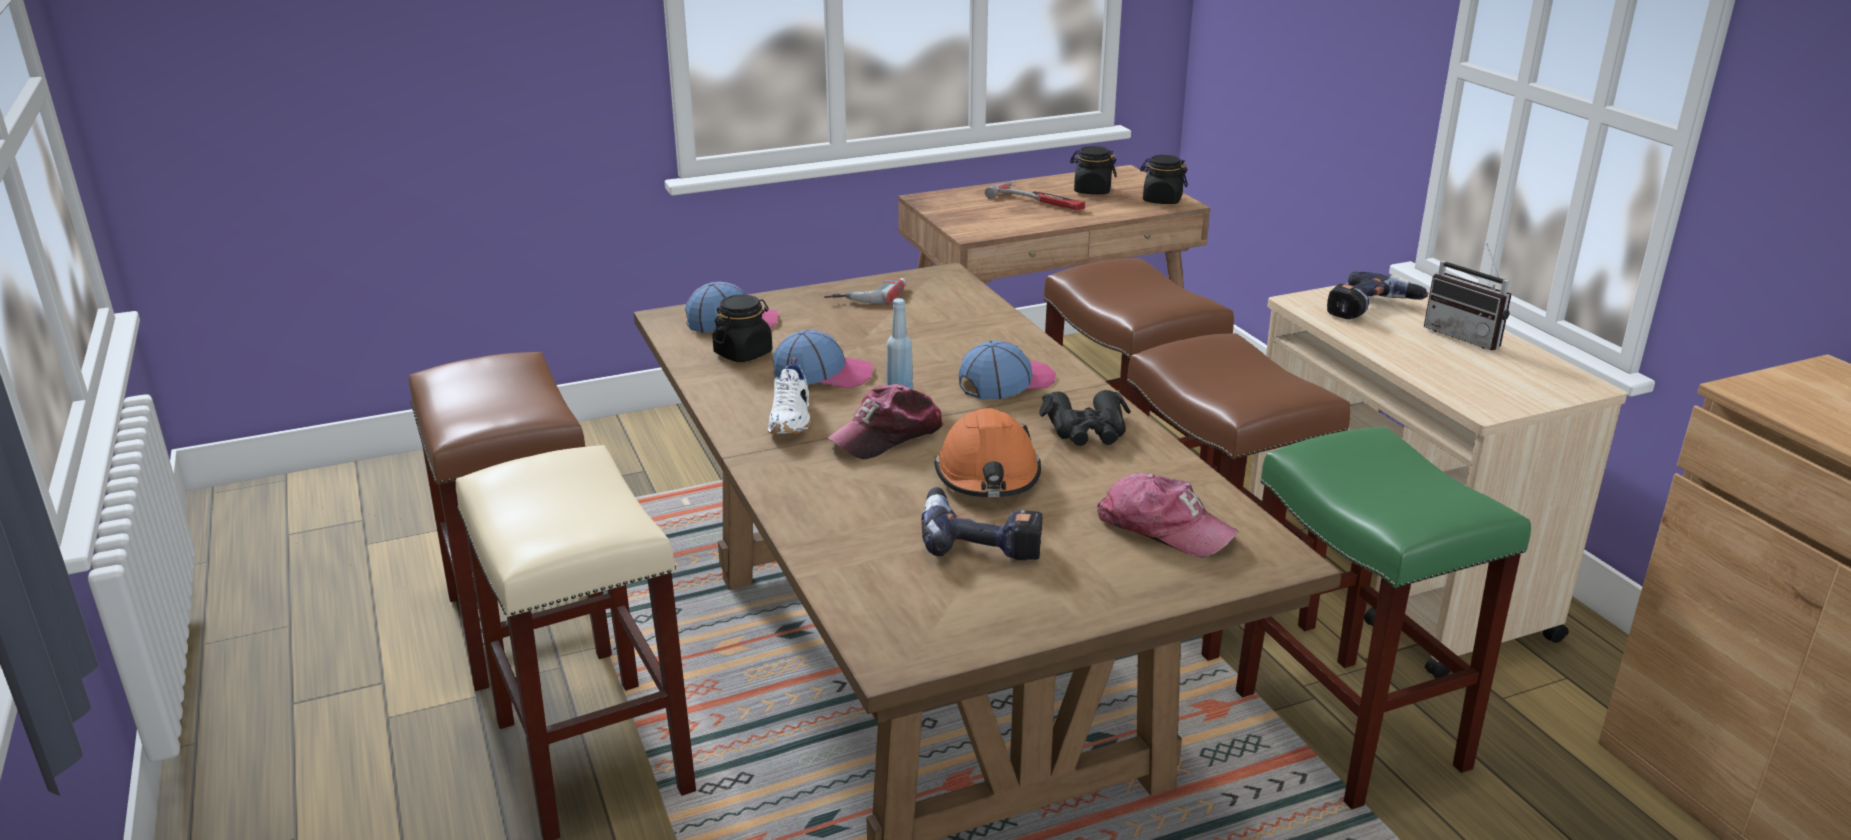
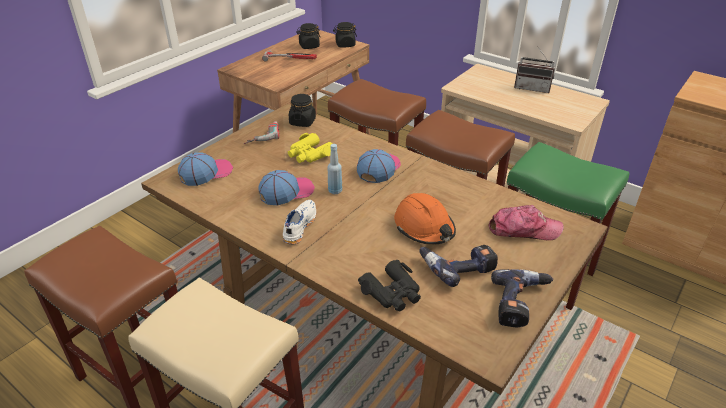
camera: 30 degrees left, 10 degrees up
(743, 353) = (231, 192): black jar -> black jar (302, 122)
(792, 419) = (298, 226): white shoe -> white shoe turned 135 degrees counterclockwise
(887, 436) = (355, 220): cap -> none
(914, 336) = (310, 154): none -> yellow binoculars
(1087, 430) = (440, 185): black binoculars -> black binoculars (392, 292)
(1372, 310) = (486, 84): power drill -> power drill (521, 304)

